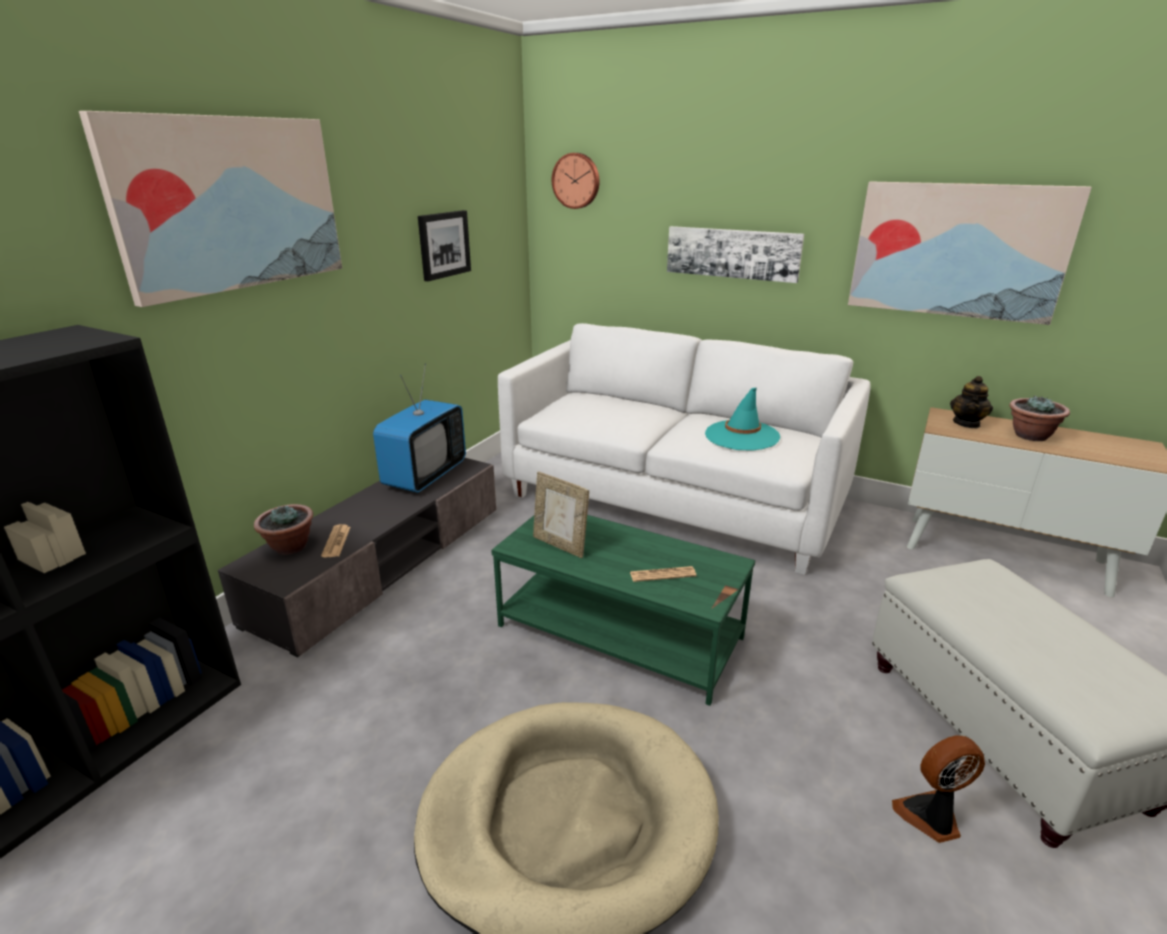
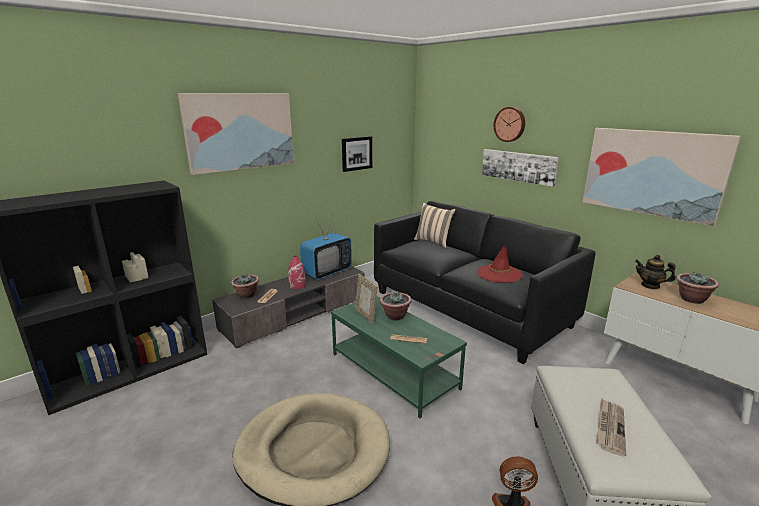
camera: 20 degrees right, 5 degrees down
(383, 510) = (297, 285): none -> red vase
(576, 181) = (439, 122): wall clock -> wall clock (510, 124)
(599, 395) = (433, 242): none -> beige pillow
(611, 537) = (395, 316): none -> potted plant
(674, 499) = (468, 308): white sofa -> black sofa
(742, 436) = (499, 274): turquoise hat -> red hat
(966, 423) = (650, 285): teapot -> teapot turned 75 degrees clockwise
(1053, 654) = (610, 427): none -> newspaper

